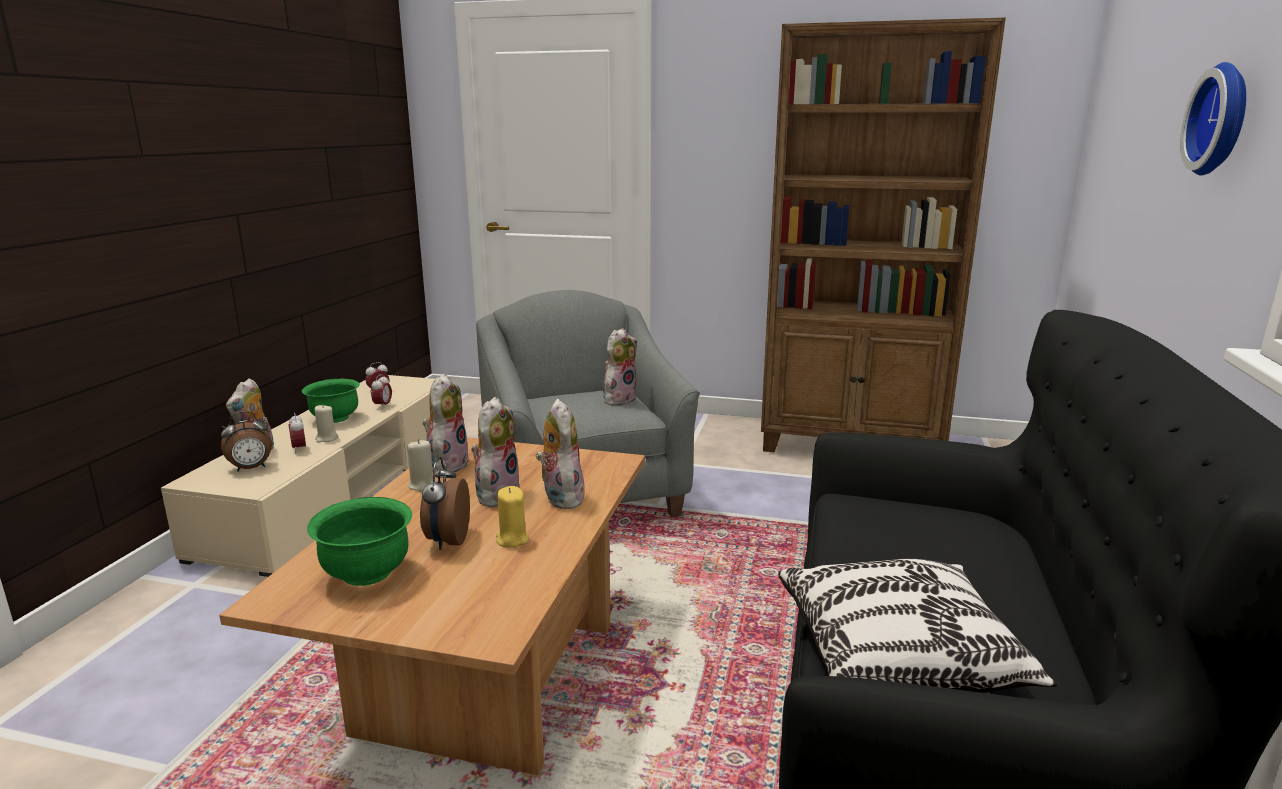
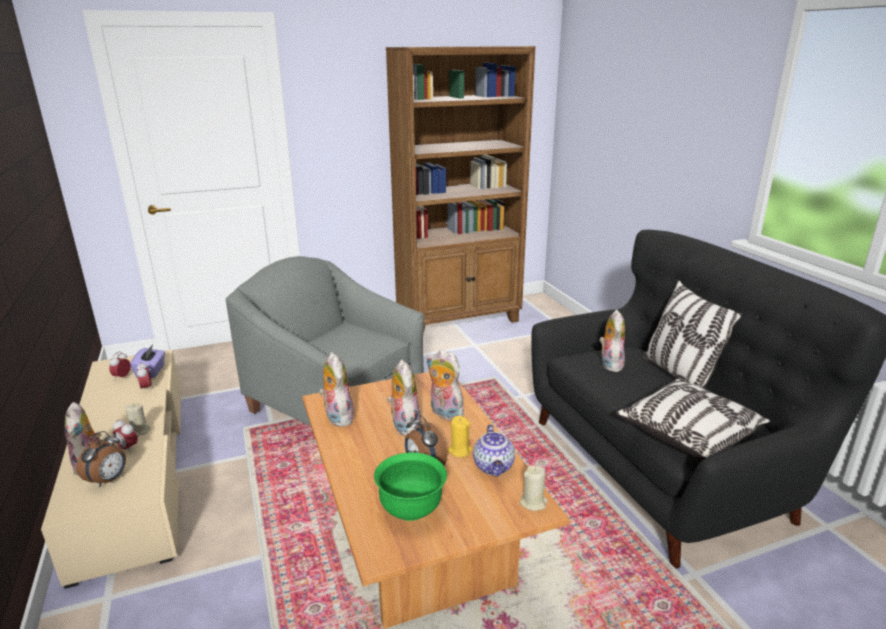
camera: 35 degrees left, 5 degrees up
(335, 418) = (118, 412): green bowl -> none
(406, 393) = (151, 371): none -> purple tissue box
(423, 485) = (346, 438): beige candle -> beige candle (533, 502)
(520, 571) = (494, 467): none -> teapot
(619, 399) = (363, 332): plush toy -> plush toy (609, 364)
(1018, 576) = (679, 375): none -> pillow
(1223, 120) = (692, 121): wall clock -> none

